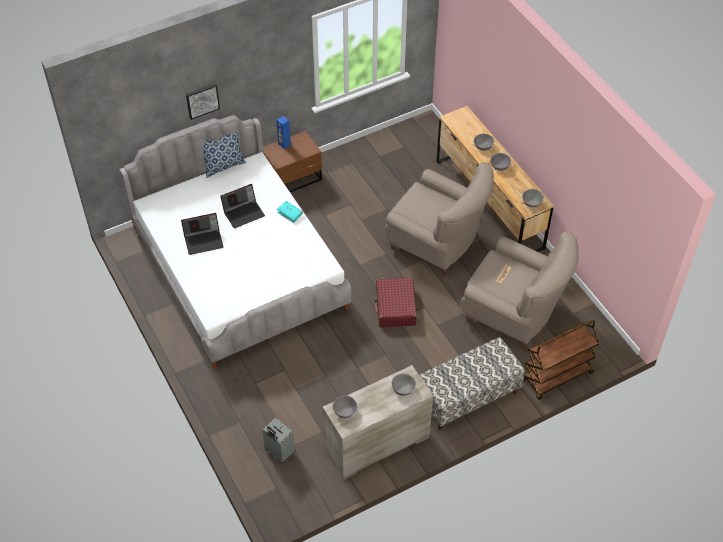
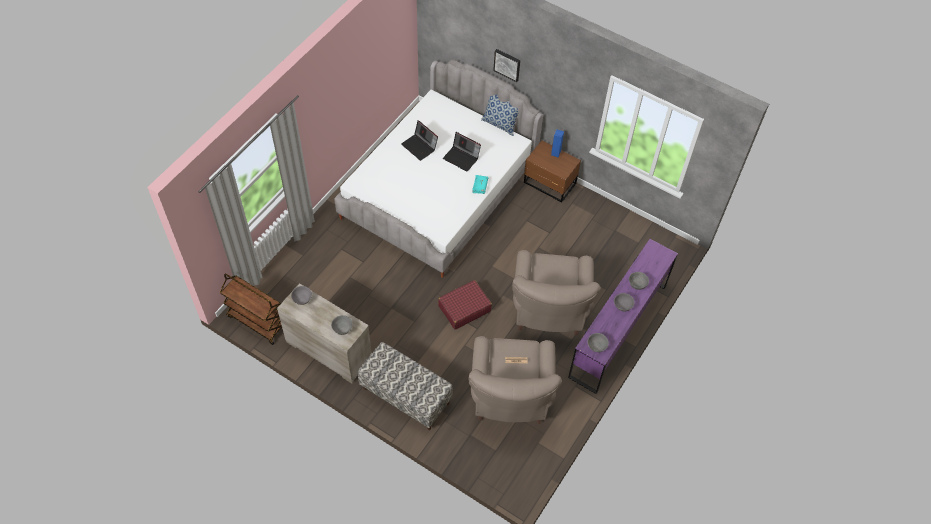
camera: 60 degrees right, 5 degrees up
(279, 452) = (290, 291): grey suitcase -> none
(488, 204) = (618, 330): brown dresser -> purple dresser
(557, 377) = (462, 455): brown cart -> brown cart (257, 322)

